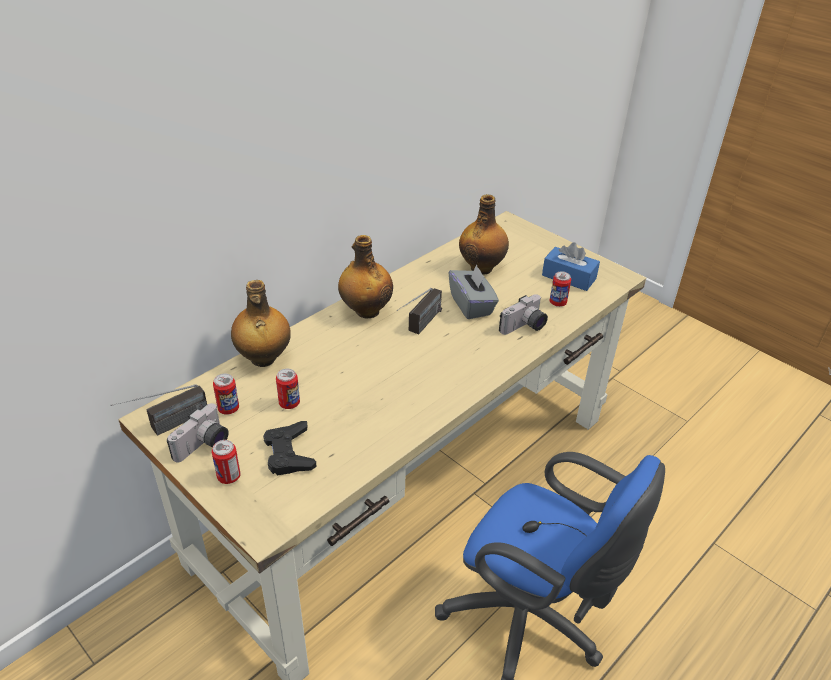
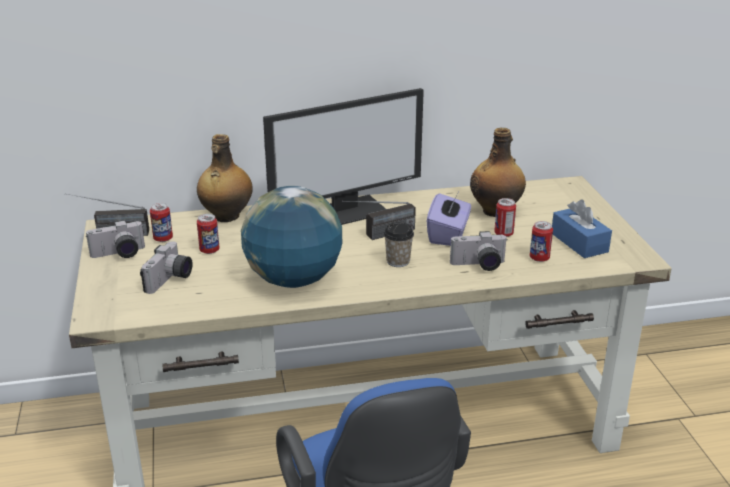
camera: 35 degrees right, 10 degrees down
(229, 476) = (113, 278): can -> can (503, 234)
(289, 453) = (170, 280): black game controller -> camera
(366, 311) = (347, 211): bottle -> monitor
(399, 404) = (293, 280): none -> globe
(462, 348) = (398, 261): none -> cup
(471, 305) = (448, 235): grey tissue box -> purple tissue box

